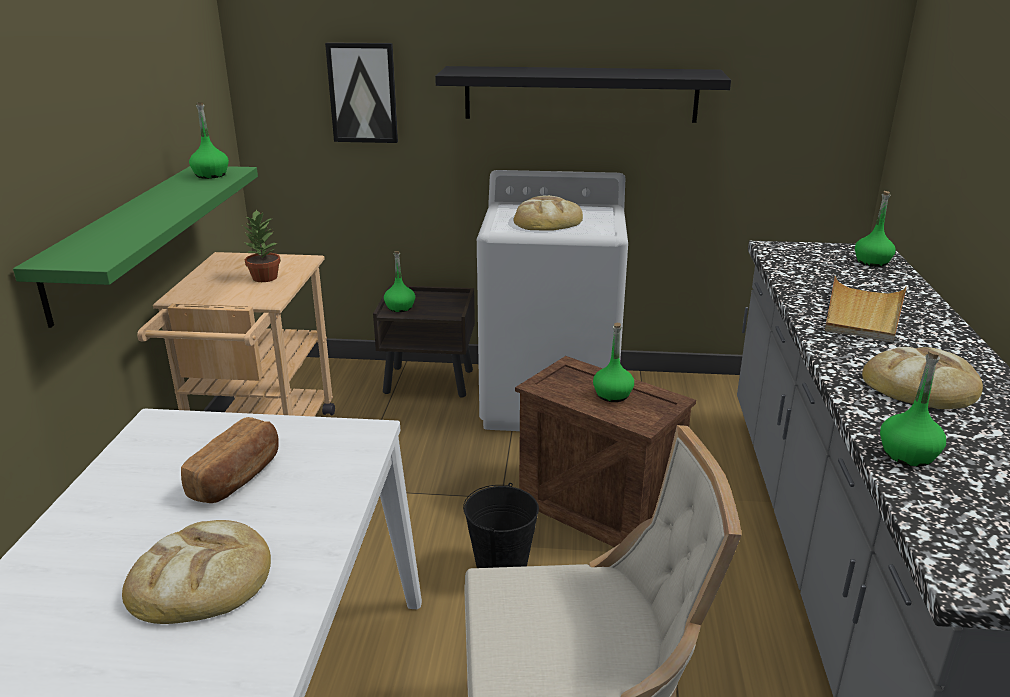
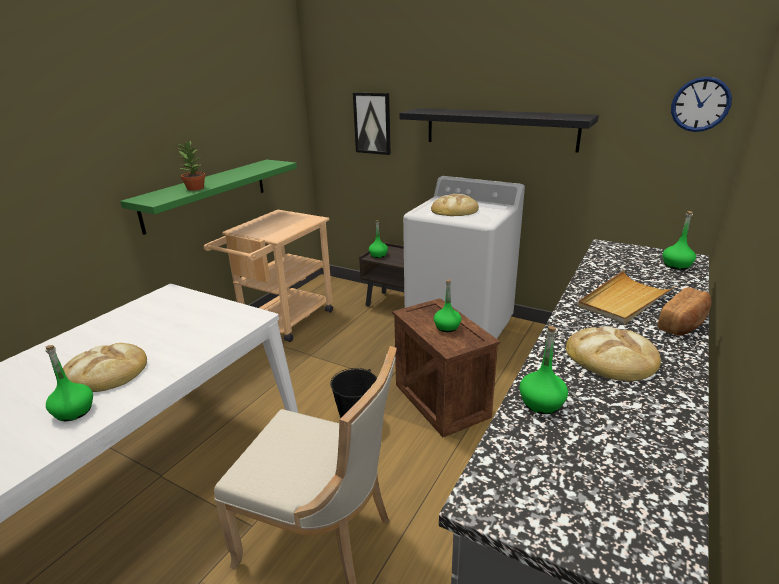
camera: 25 degrees right, 0 degrees up
(211, 175) = (267, 165): green bottle -> green bottle (74, 411)
(237, 477) = (173, 326): bread -> bread (683, 324)
(264, 278) = (286, 226): potted plant -> potted plant (195, 188)
(847, 53) = (700, 104): none -> wall clock

